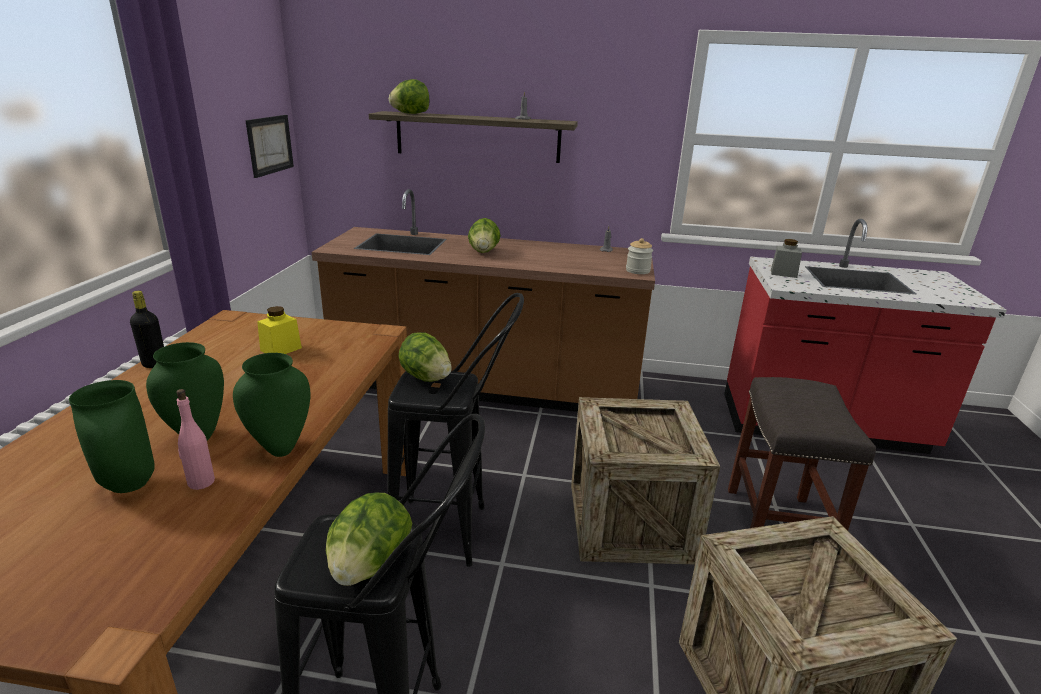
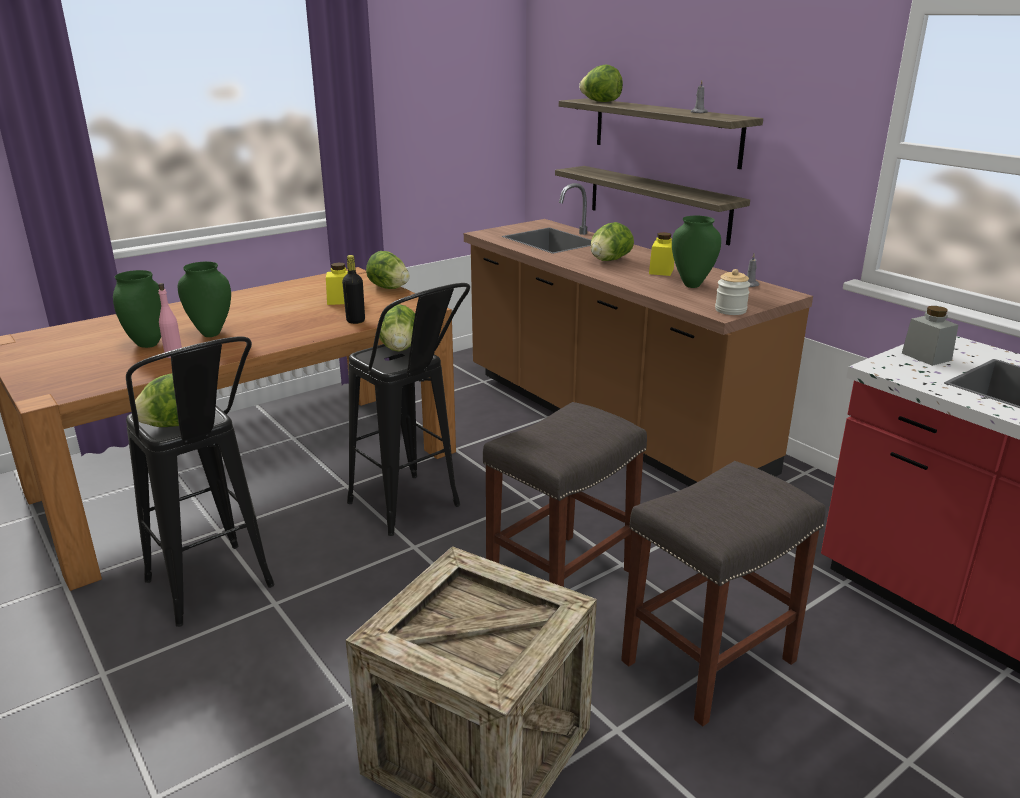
camera: 45 degrees right, 0 degrees up
(154, 364) = (262, 289): black bottle -> black bottle (355, 321)
(270, 145) = (483, 128): picture -> none
(281, 448) = (234, 353): green vase -> green vase (692, 285)
(304, 322) = (388, 288): none -> lettuce
(474, 198) = (657, 203): none -> shelf
(535, 252) = (661, 271): none -> yellow jar
(630, 522) = (562, 576): crate -> grey stool

